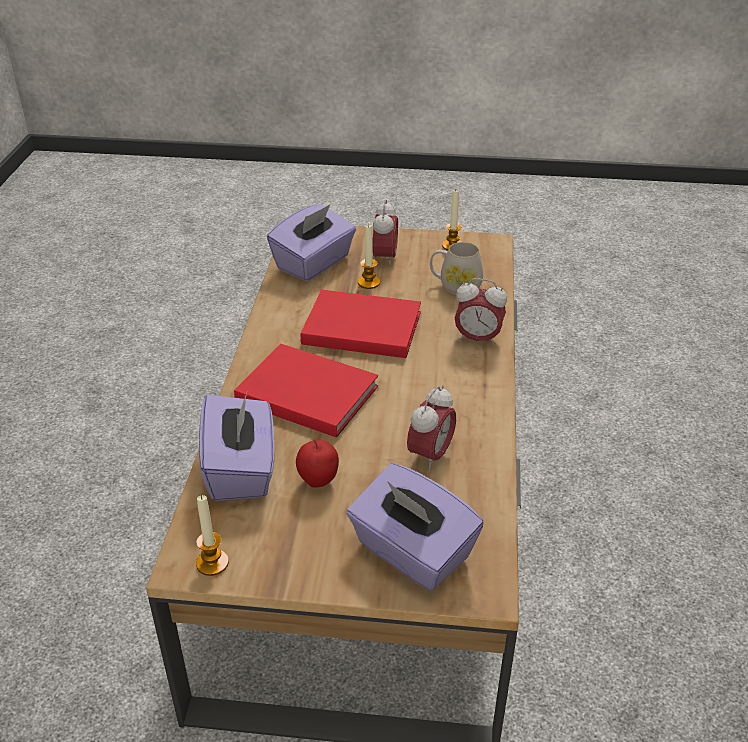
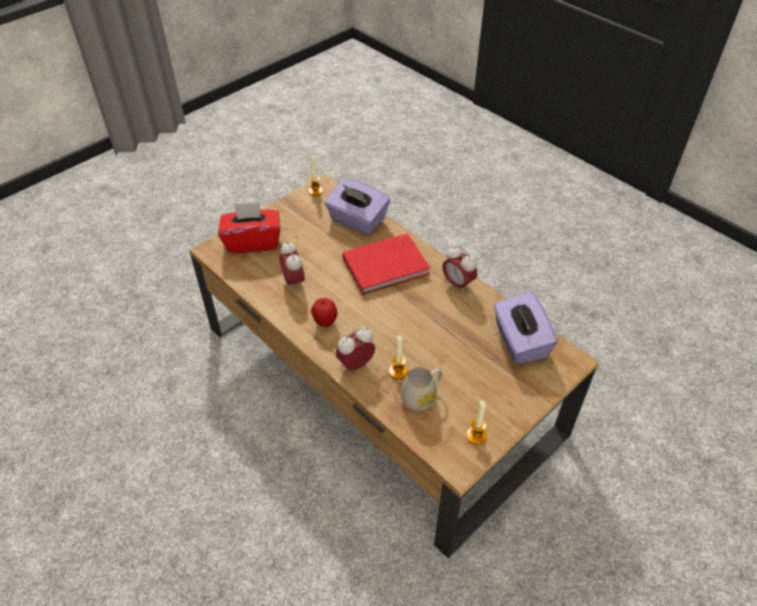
camera: 130 degrees right, 10 degrees up
(318, 482) = (322, 238): apple -> apple (325, 322)
(359, 326) = (424, 320): red book -> none
(369, 282) = (469, 354): candle -> candle (398, 371)
(385, 258) = (493, 383): alarm clock -> alarm clock (457, 284)
(411, 552) = (253, 242): purple tissue box -> red tissue box

